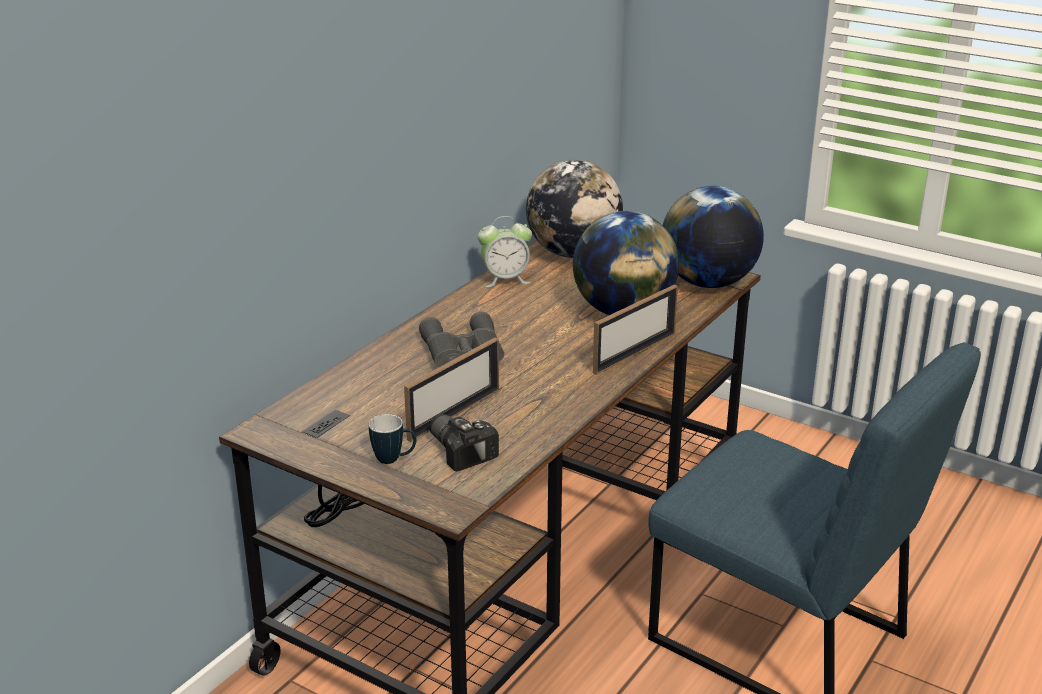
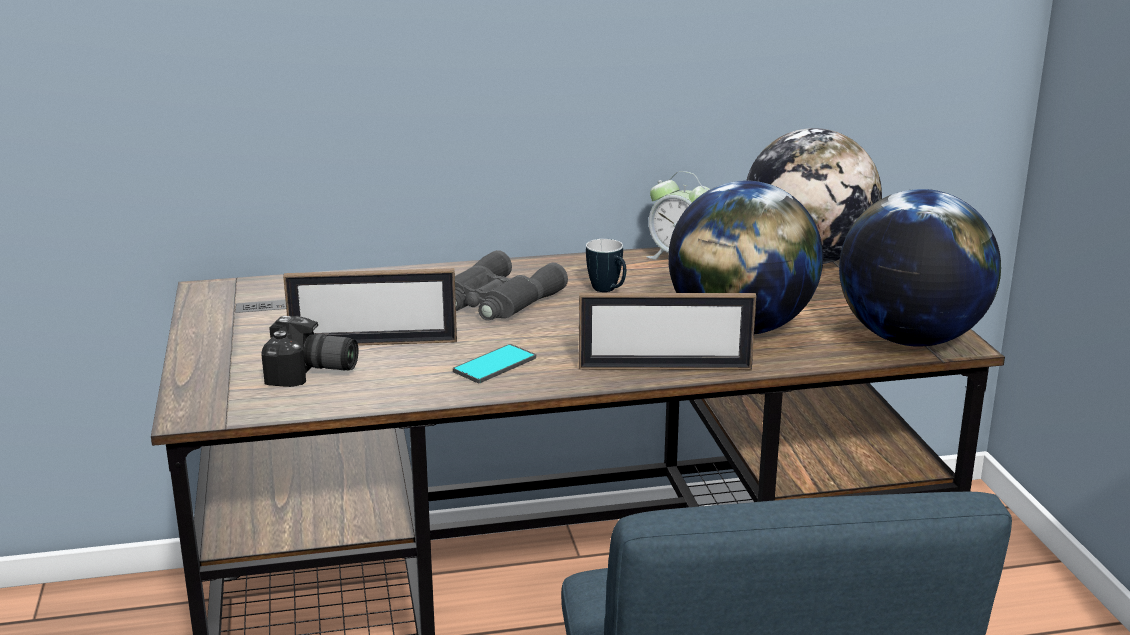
camera: 45 degrees right, 5 degrees down
(394, 459) = (245, 354): mug -> mug (608, 291)
(462, 450) = (311, 373): camera -> camera turned 90 degrees clockwise
(549, 393) = (494, 365): none -> phone

